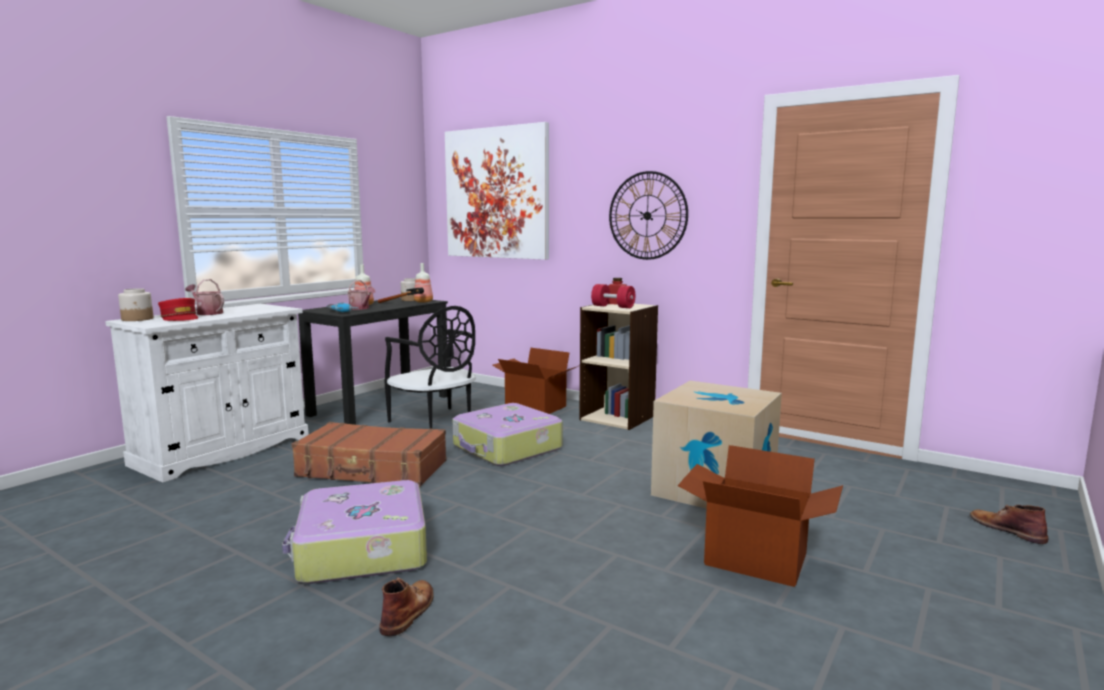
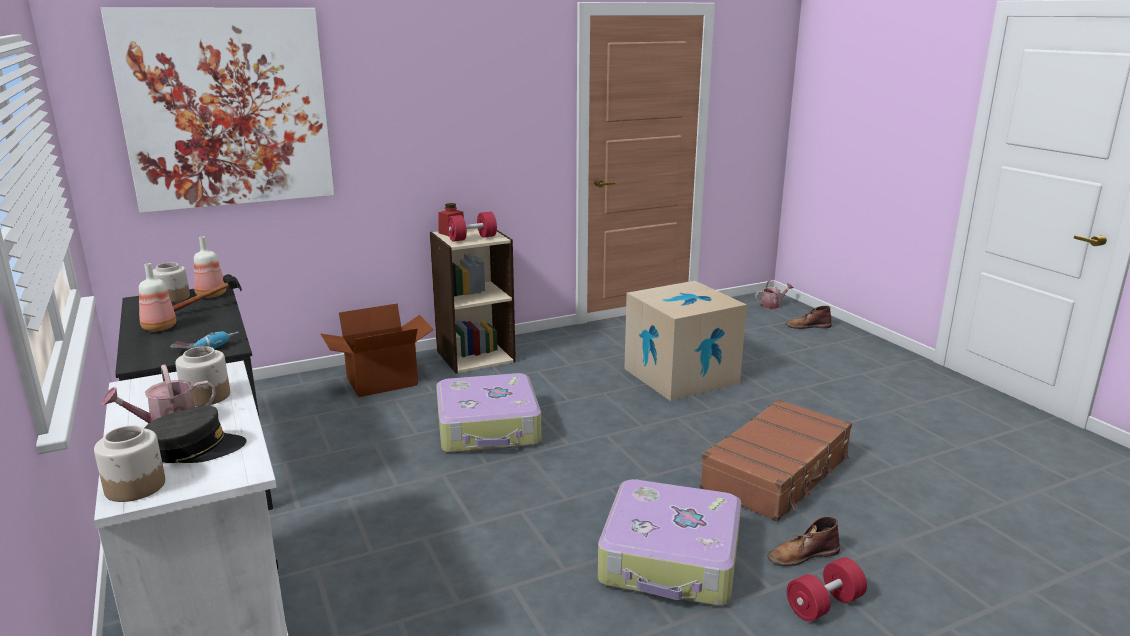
camera: 60 degrees left, 10 degrees up
(180, 318) = (196, 449): red cap -> grey cap
(247, 311) = (206, 396): none -> jar
(323, 636) = (824, 604): none -> red dumbbell
(361, 308) = (197, 334): watering can -> watering can (772, 305)
(372, 469) = (459, 518): brown suitcase -> brown suitcase (777, 473)
(409, 611) = (802, 554): brown boot -> brown boot turned 60 degrees counterclockwise
(435, 421) = (342, 447): black chair -> none
(647, 215) = (465, 128): wall clock -> none
(755, 560) = (801, 403): cardboard box -> none

